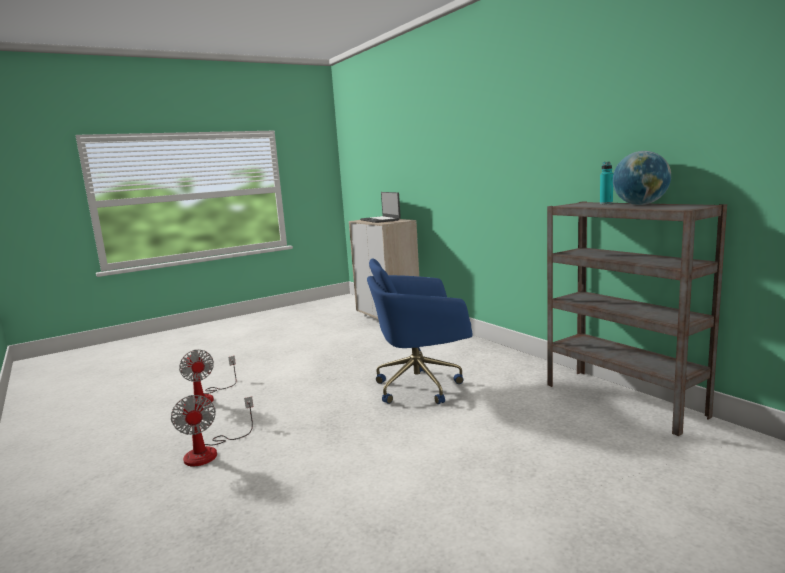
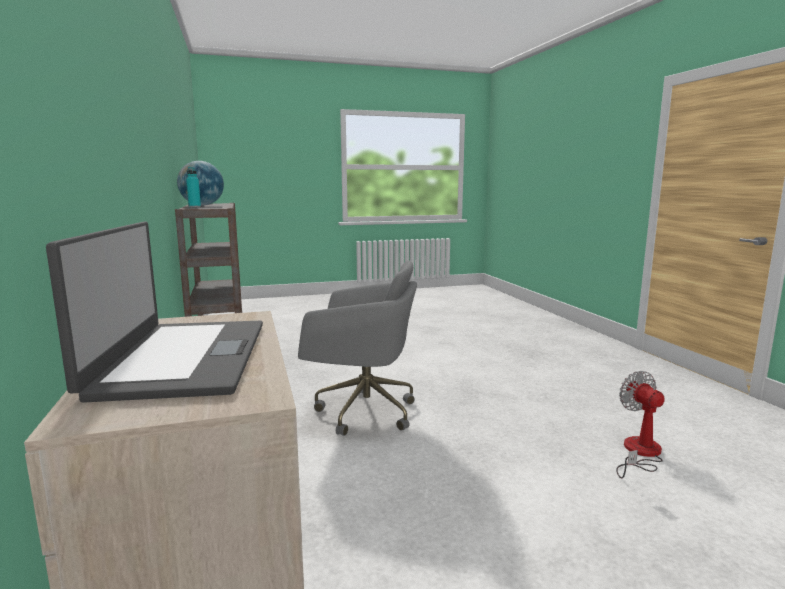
camera: 165 degrees left, 0 degrees up
(210, 451) = (572, 389): fan -> none
(422, 387) = (361, 412): blue office chair -> grey office chair

